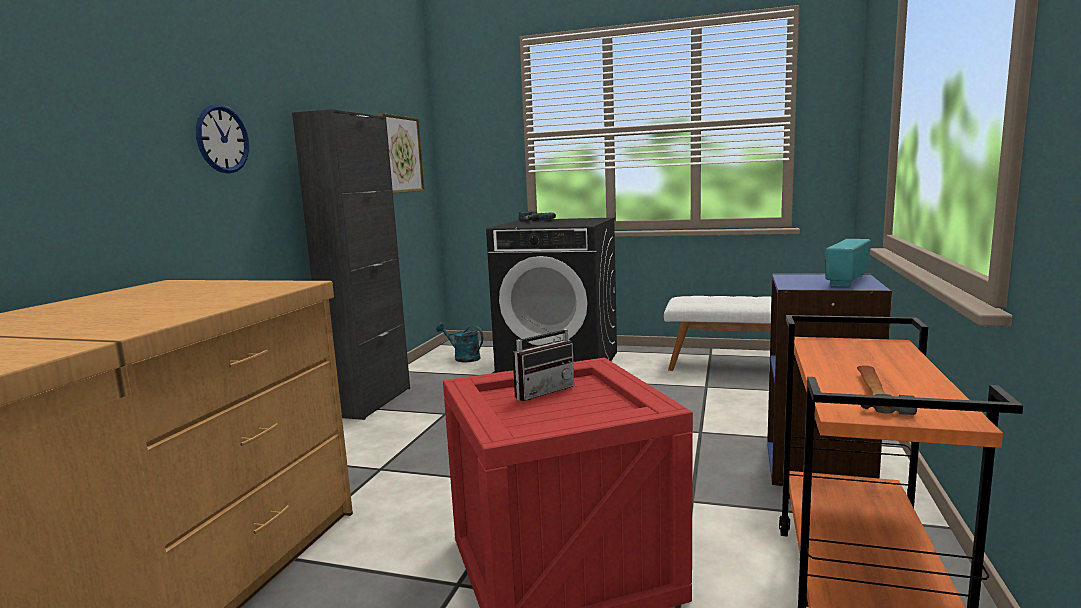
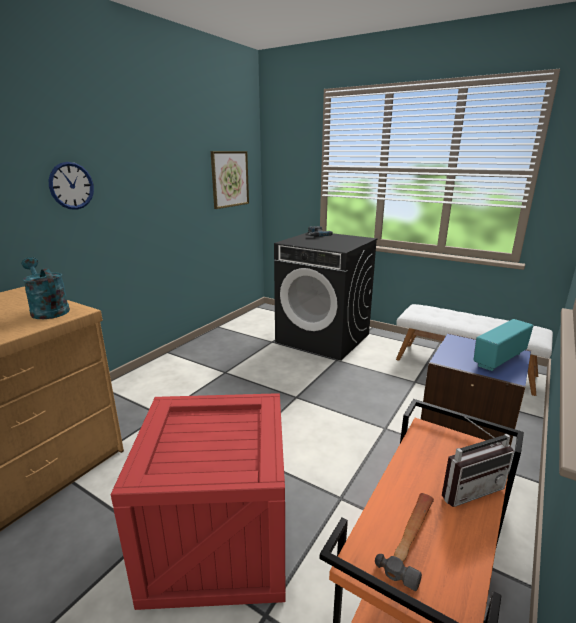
camera: 15 degrees right, 10 degrees up
(371, 402) = (188, 352): black cabinet -> none
(463, 358) = (264, 322): turquoise watering can -> turquoise watering can (48, 310)
(541, 391) = (211, 422): radio -> radio (467, 487)

